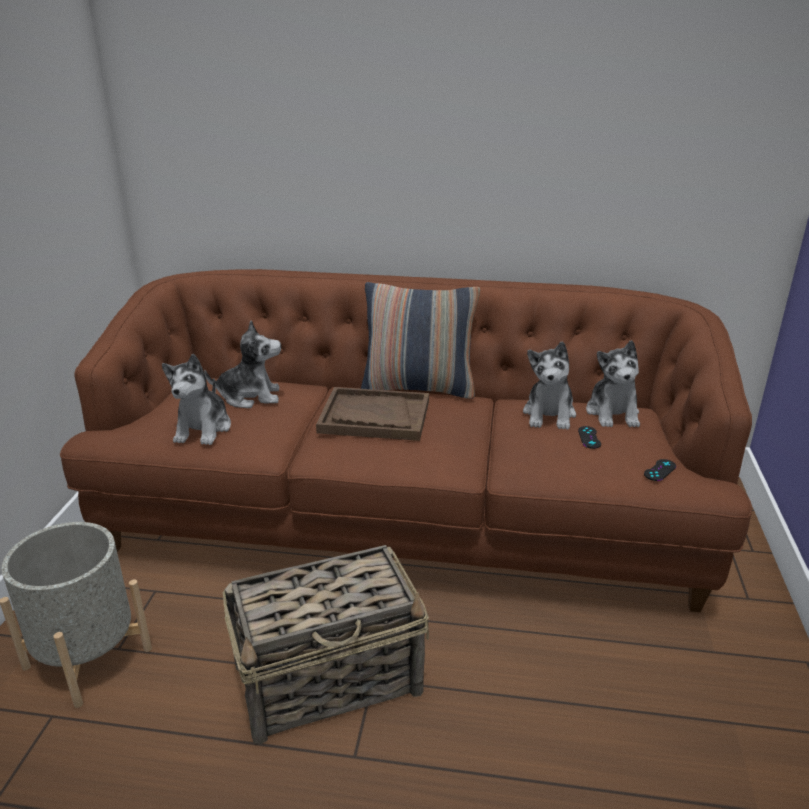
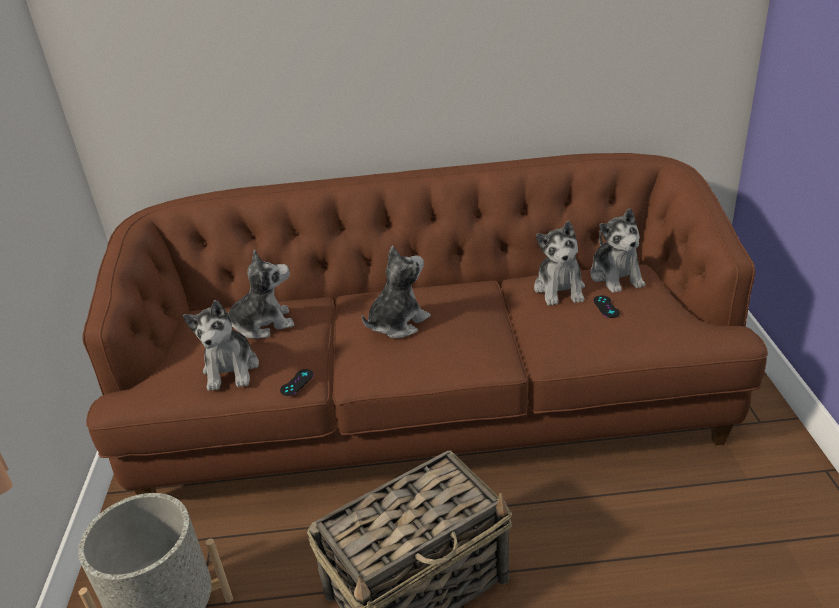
camera: 10 degrees left, 5 degrees up
(374, 417) = (397, 323): brown tray -> plush toy
(419, 388) = (424, 282): pillow -> none
(660, 470) = (680, 328): black game controller -> black game controller (297, 382)

